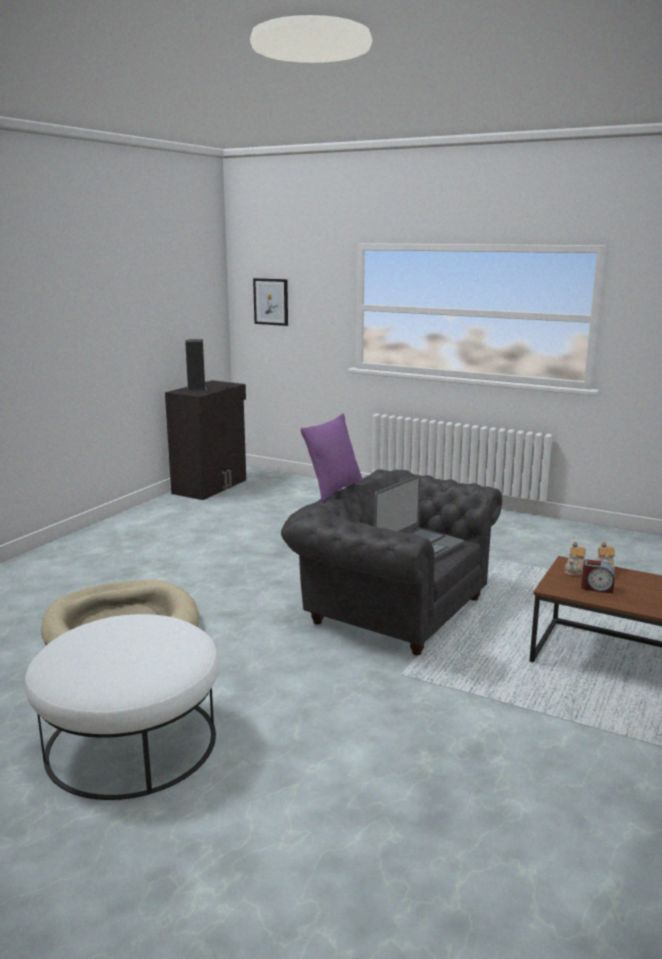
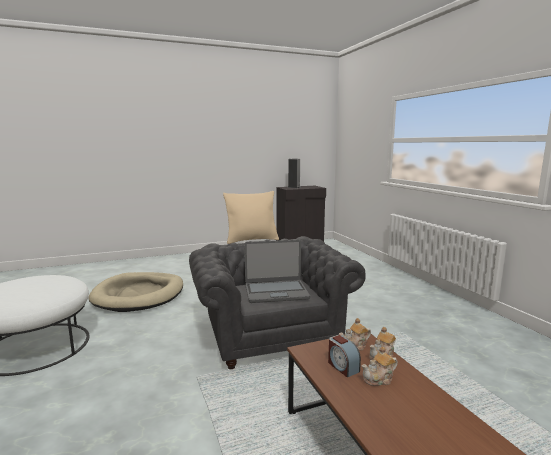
camera: 40 degrees right, 5 degrees down
(271, 301) = (352, 140): picture -> none
(334, 489) = (251, 240): purple pillow -> beige pillow
(631, 586) = (379, 379): none -> teapot

